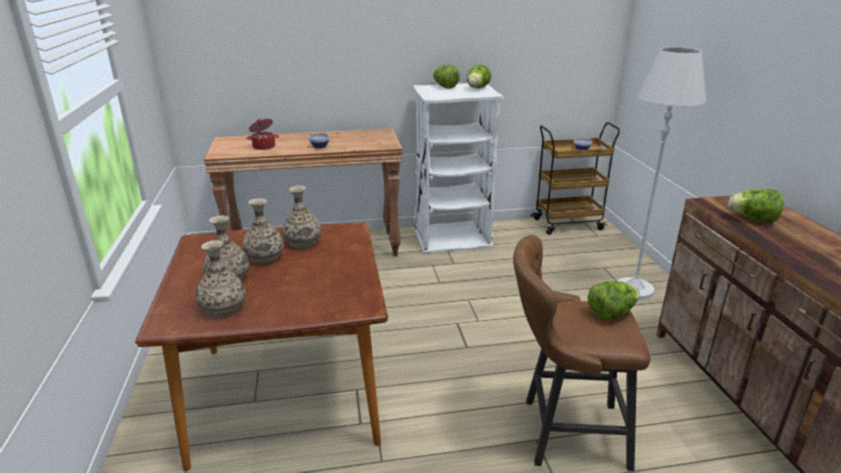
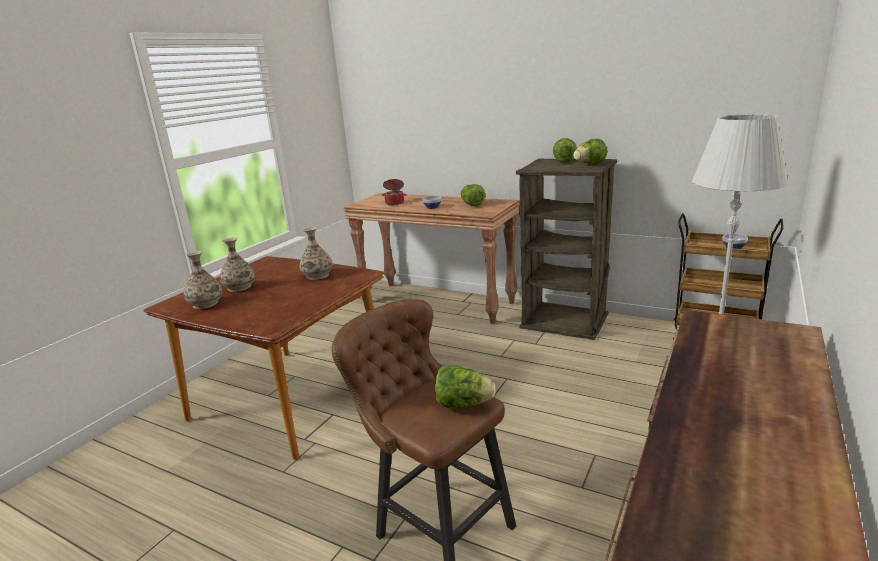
camera: 40 degrees right, 5 degrees down
(265, 257) = (280, 280): vase -> none
(452, 237) = (565, 321): white bookcase -> brown bookcase
(753, 220) = (726, 351): lettuce -> lettuce (471, 204)

